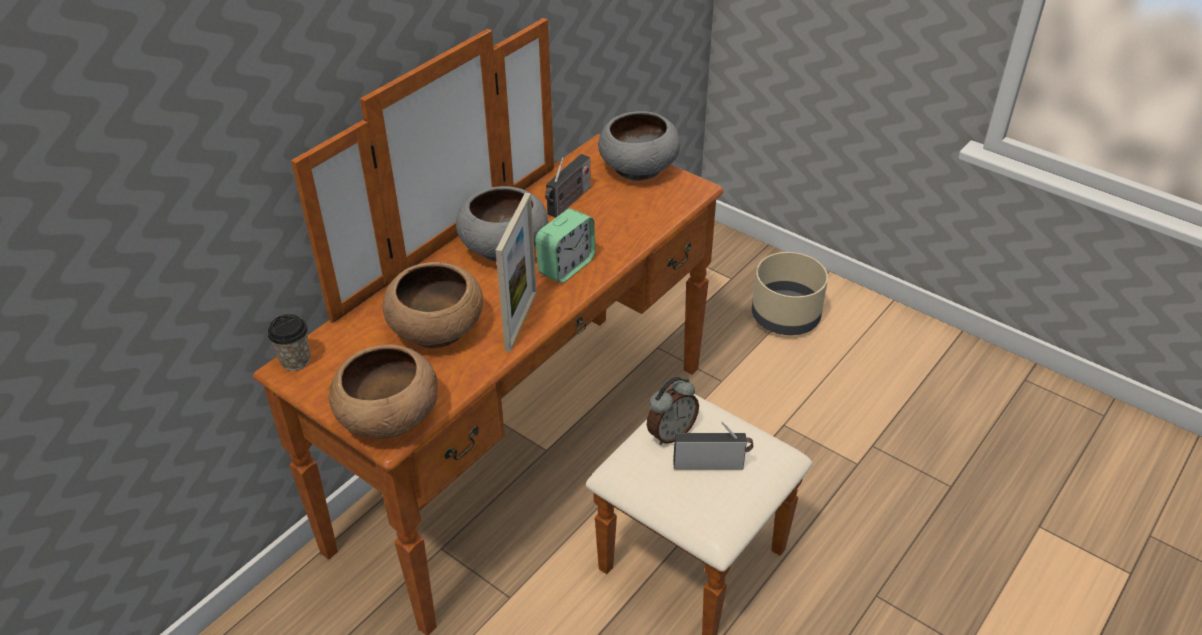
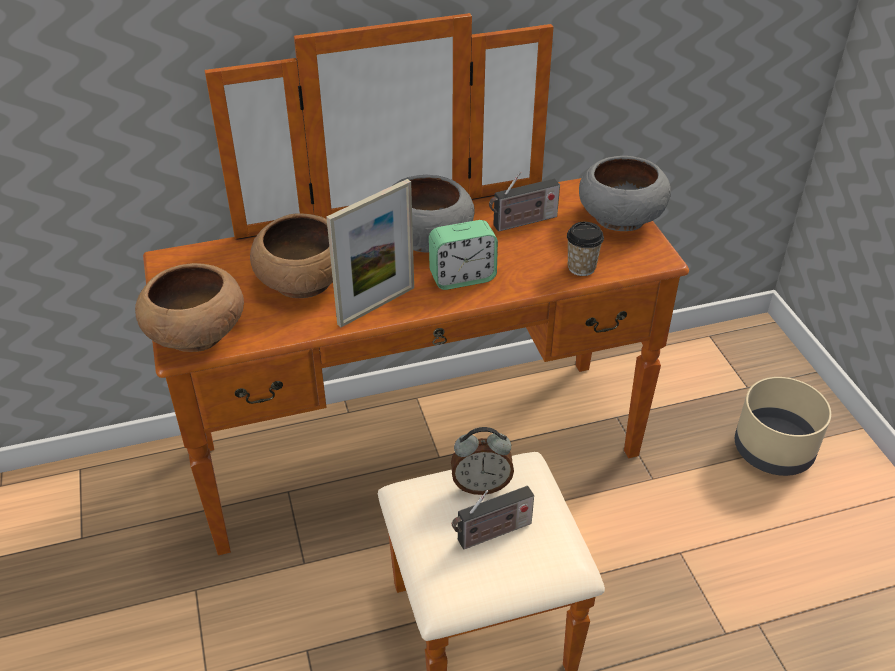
camera: 35 degrees right, 0 degrees up
(295, 360) = (179, 256): cup -> cup (581, 267)
(711, 464) = (491, 534): radio -> radio turned 120 degrees clockwise

